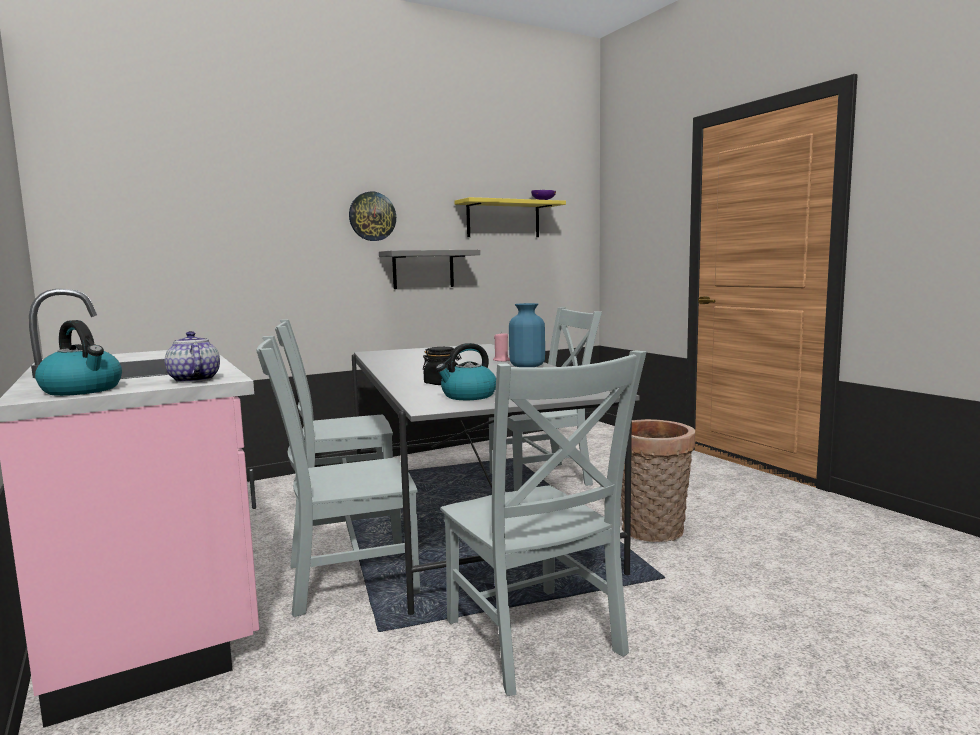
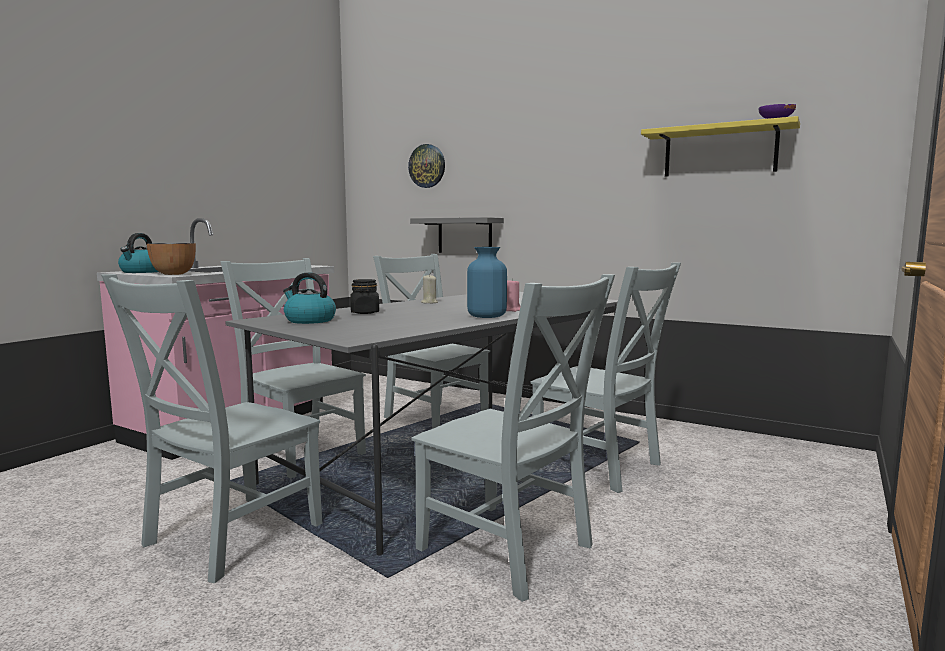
camera: 60 degrees right, 0 degrees up
(193, 380) = (174, 274): teapot -> bowl
(372, 216) = (558, 160): wall clock -> wall clock (427, 166)
(406, 368) = (429, 302): none -> beige candle
(423, 269) = (607, 214): grey shelf -> grey shelf (465, 235)
(652, 533) = (510, 551): basket -> grey chair

